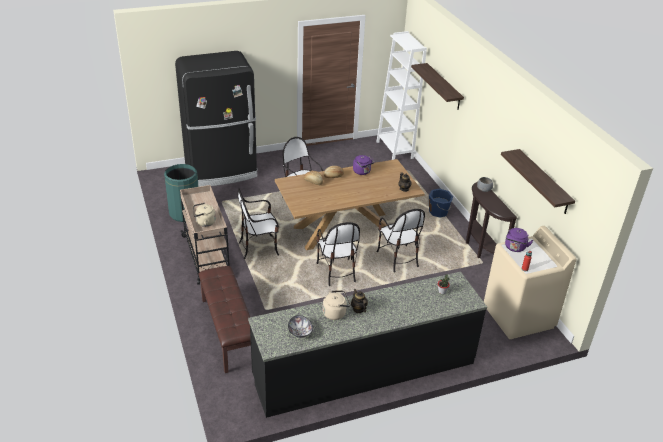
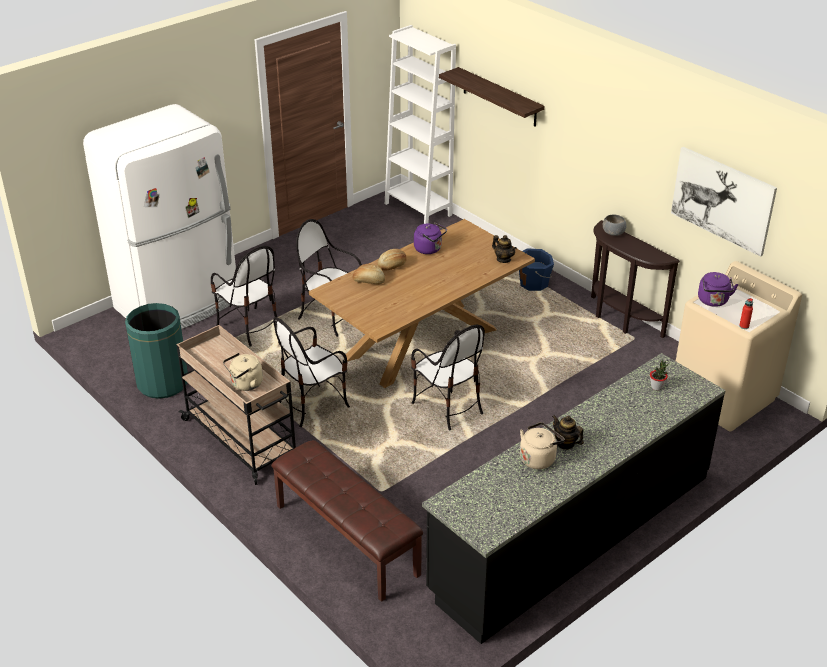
camera: 20 degrees left, 0 degrees up
(221, 171) = (179, 304): black fridge -> white fridge
(300, 332) = (509, 500): bowl -> none
(398, 258) = (520, 364): chair -> chair (249, 327)
(544, 182) = (722, 200): shelf -> picture

